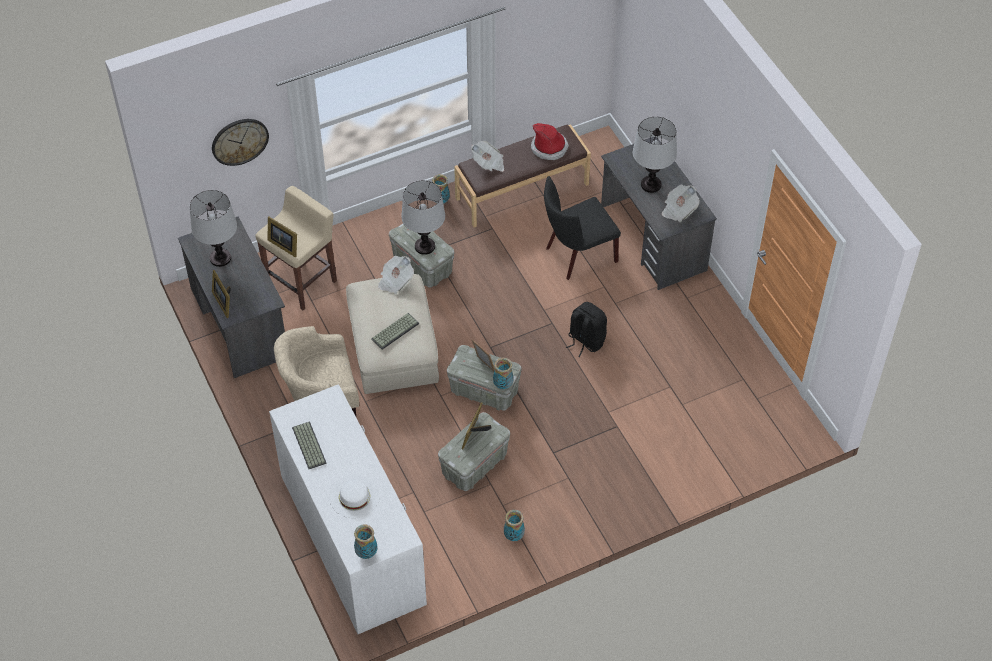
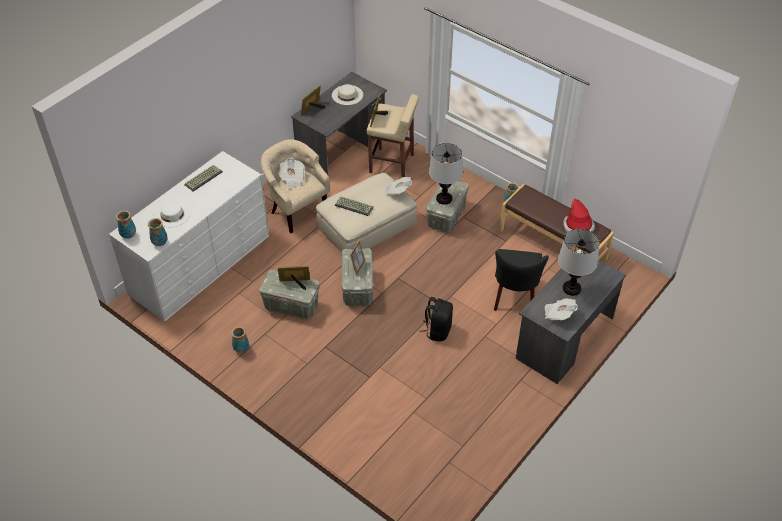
camera: 65 degrees right, 5 degrees down
(220, 258) = (347, 95): table lamp -> white hat
(239, 141) = (404, 38): wall clock -> none
(488, 163) = (536, 199): newspaper -> newspaper (292, 179)
(503, 385) = (347, 283): vase -> vase (160, 243)
(577, 255) = (514, 297): black chair -> black chair turned 120 degrees counterclockwise

